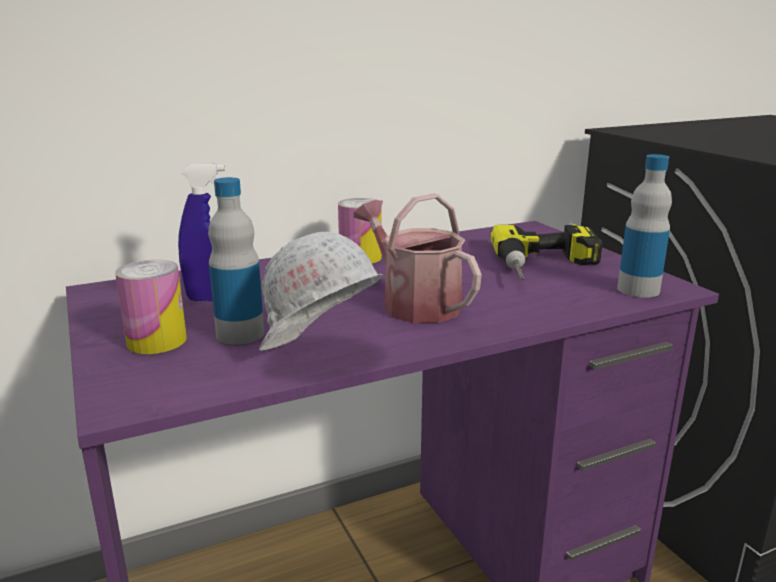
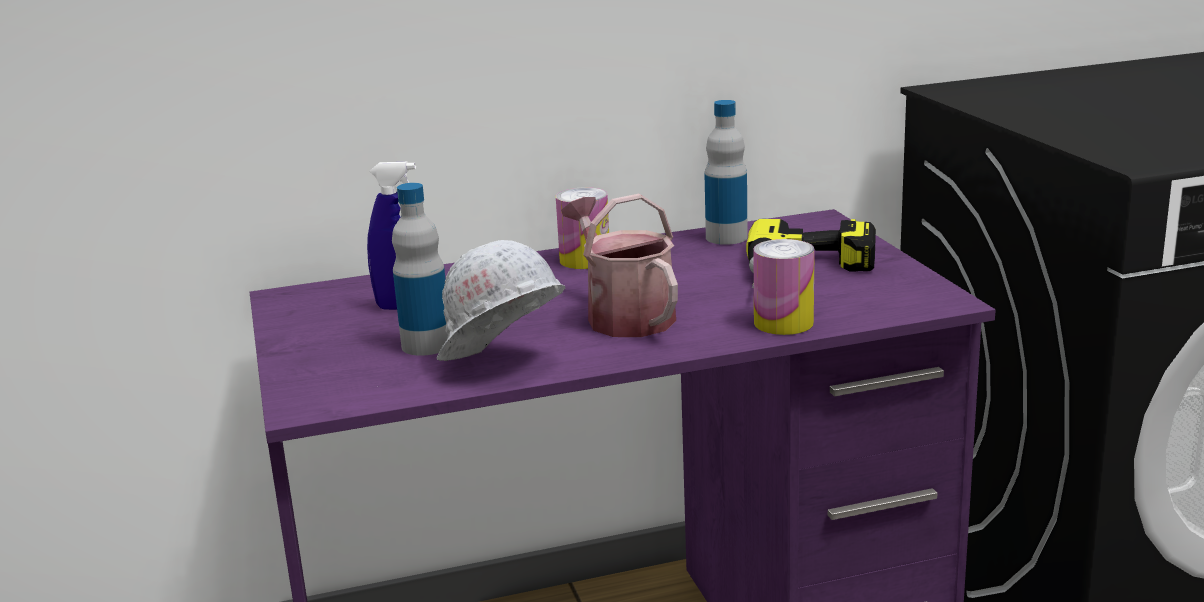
camera: 10 degrees right, 0 degrees up
(156, 341) = (341, 350): can -> can (783, 323)
(638, 290) = (898, 303): bottle -> bottle (726, 237)

